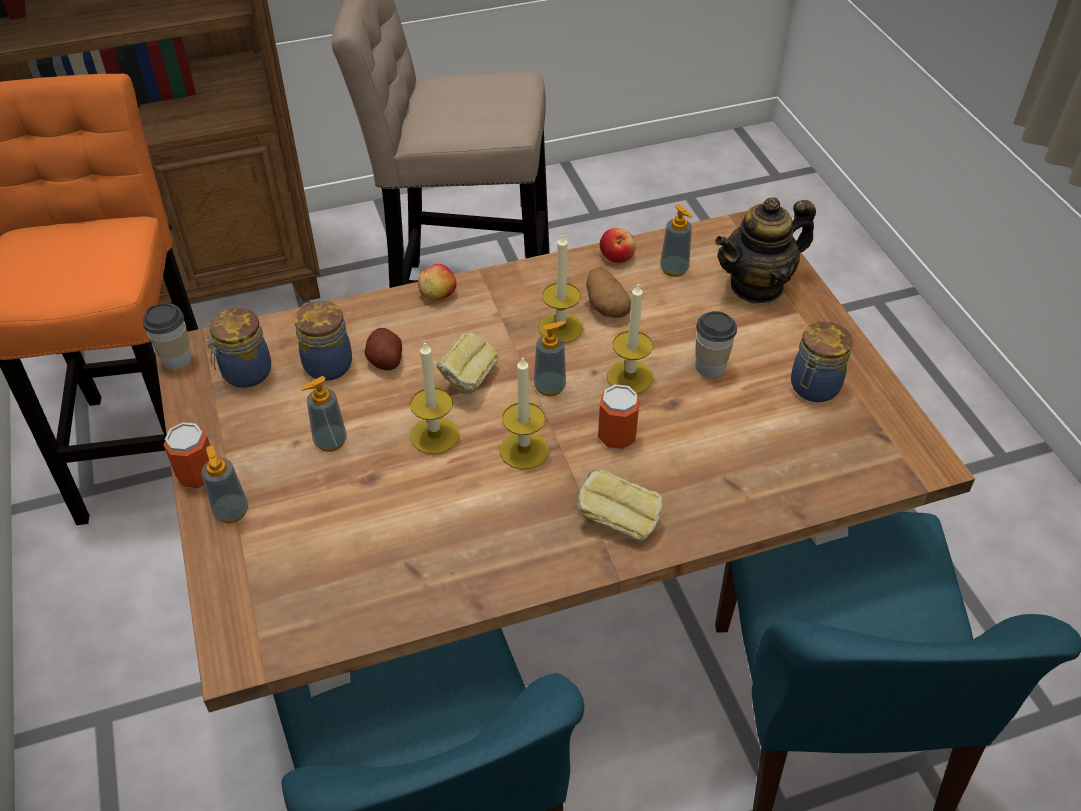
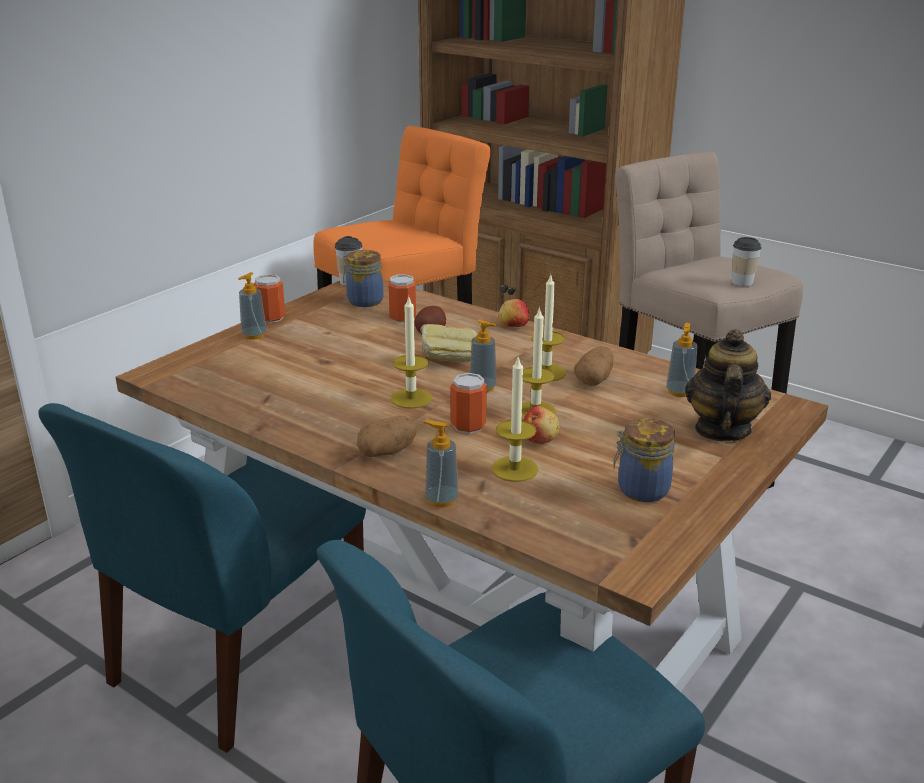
camera: 55 degrees right, 20 degrees down
(327, 364) = (402, 318): jar -> can
(330, 441) = (340, 340): soap dispenser -> soap dispenser (441, 499)
(434, 435) = (386, 367): candle -> candle (514, 469)
(617, 256) = (655, 367): apple -> apple (540, 439)
(618, 521) = (387, 452): bread -> potato
(710, 367) = (594, 438): cup -> cup (742, 282)
(757, 285) = (721, 430): teapot -> teapot turned 75 degrees clockwise

